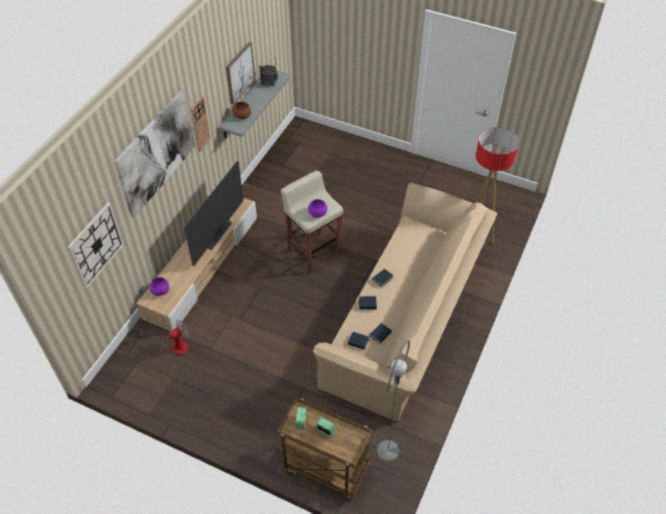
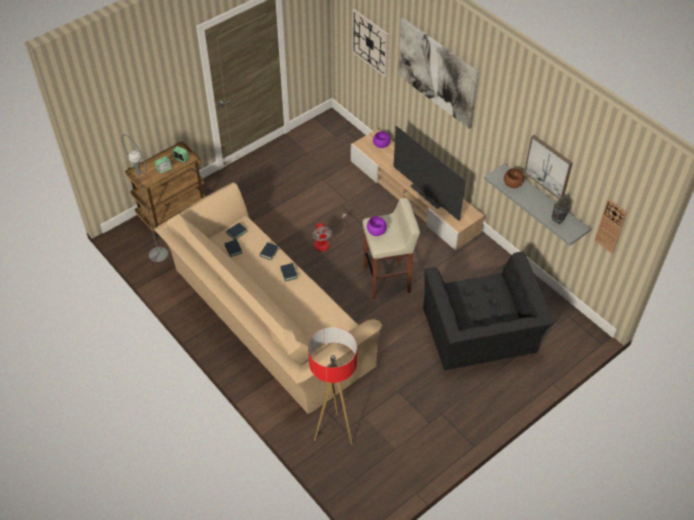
camera: 115 degrees right, 0 degrees up
(174, 346) = (338, 159): fan -> fan (325, 242)
(200, 124) = (486, 127): wall clock -> wall clock (611, 226)
(335, 181) = (480, 334): none -> black armchair

